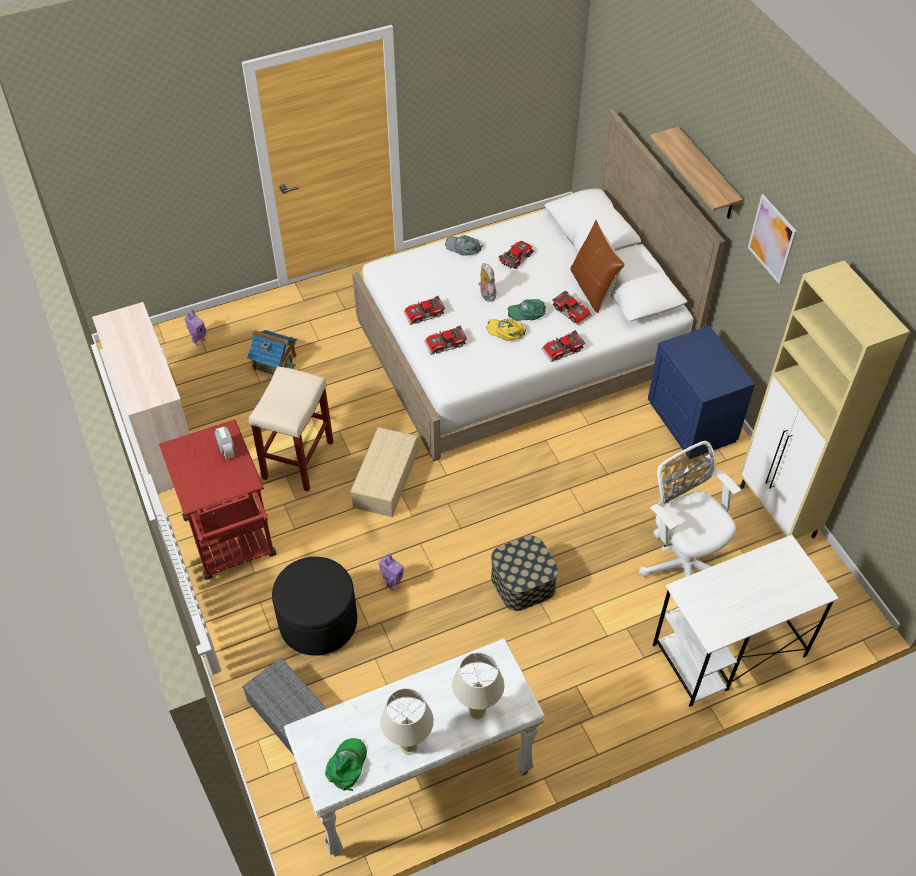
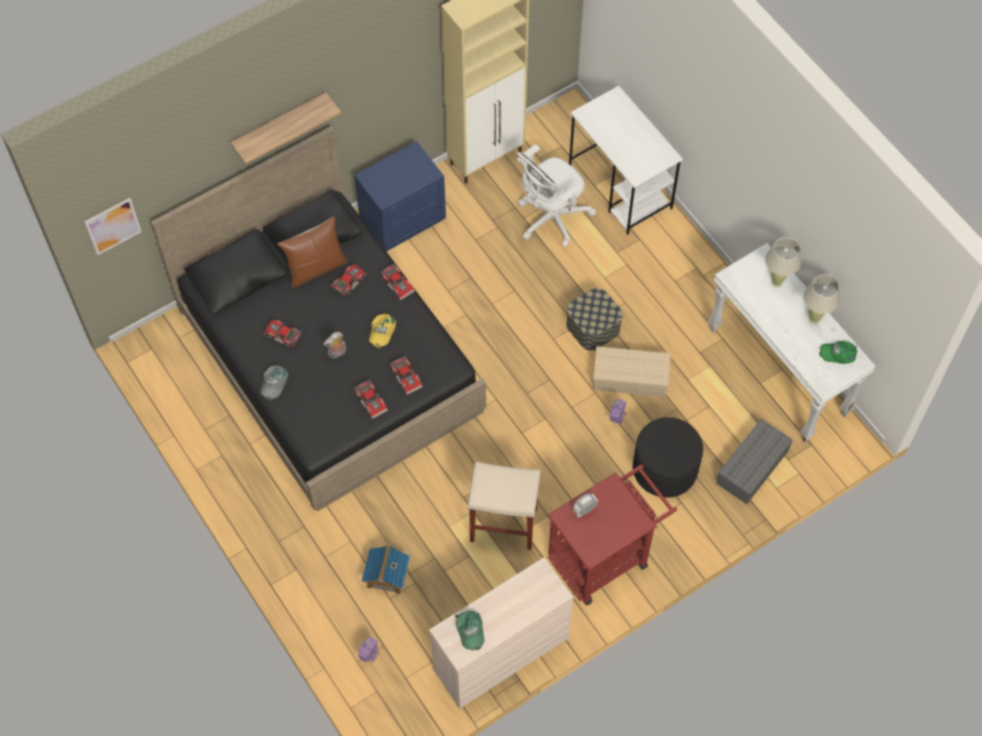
camera: 100 degrees left, 10 degrees up
(386, 481) = (512, 446): beige storage box -> beige storage box (631, 376)
(522, 345) = (330, 359): white bed -> black bed
(527, 312) = (354, 317): green cap -> green cap (470, 630)
(772, 239) = (366, 74): picture -> picture (113, 226)

